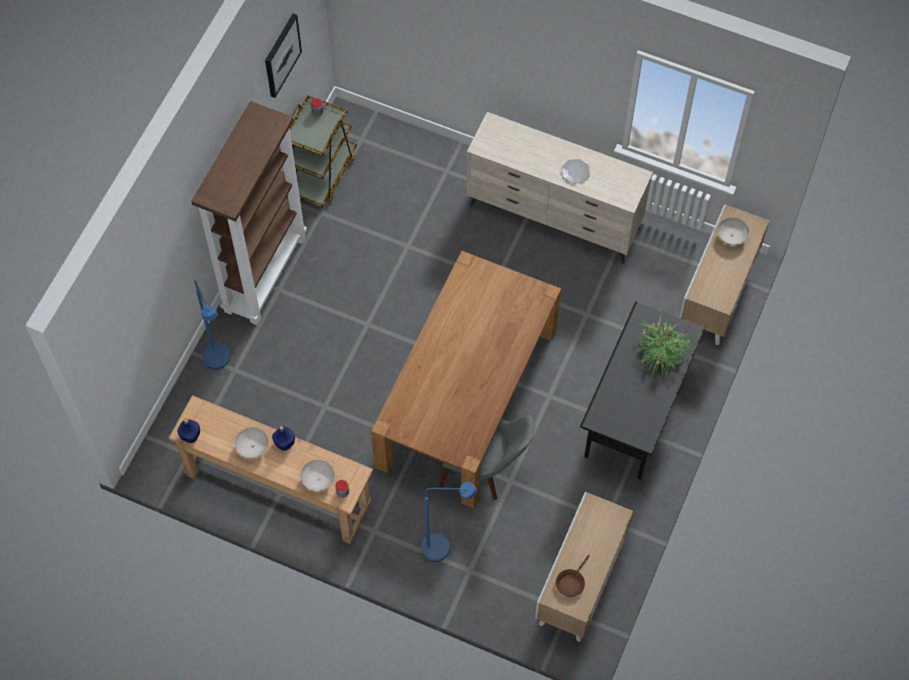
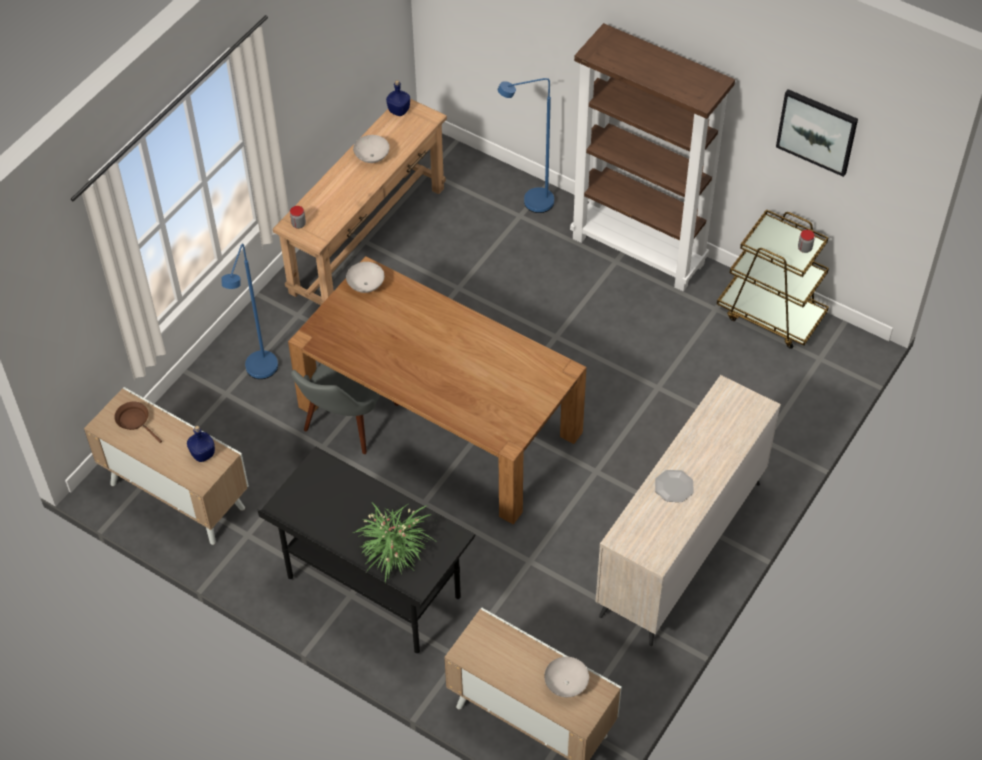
camera: 100 degrees right, 10 degrees down
(285, 442) = (370, 183): blue bottle -> blue bottle (203, 454)
(318, 479) = (319, 206): white bowl -> white bowl (366, 285)

